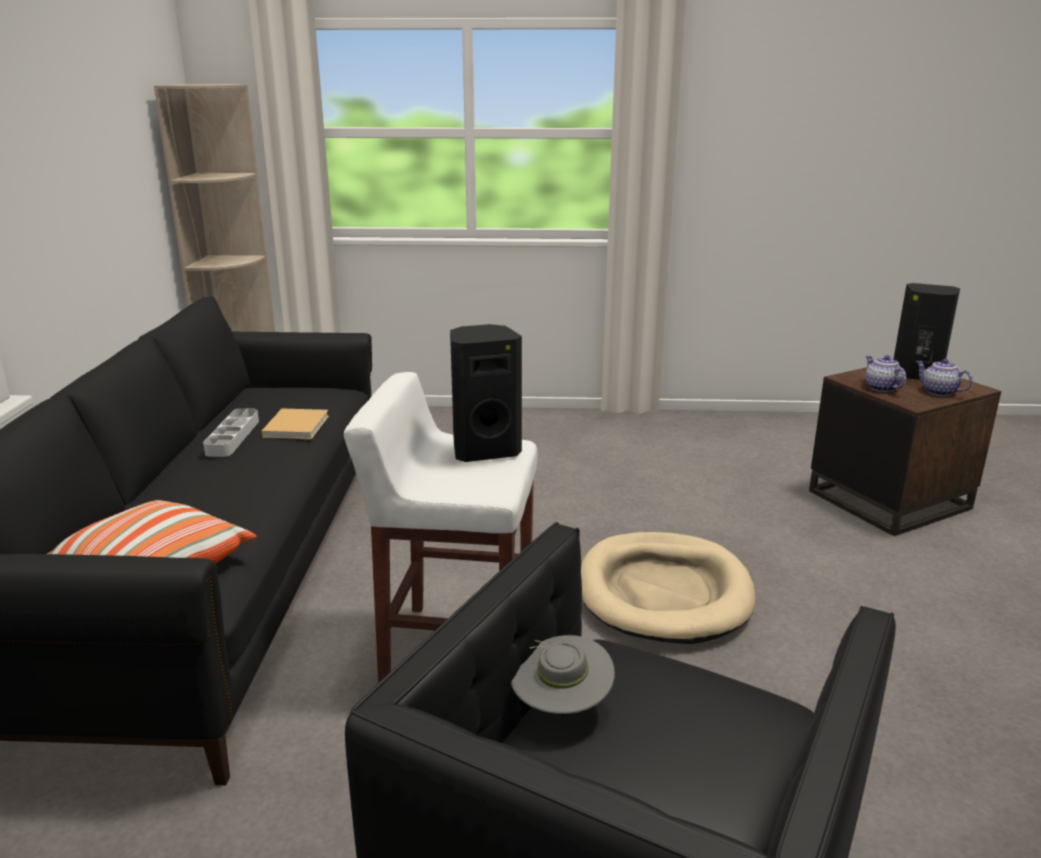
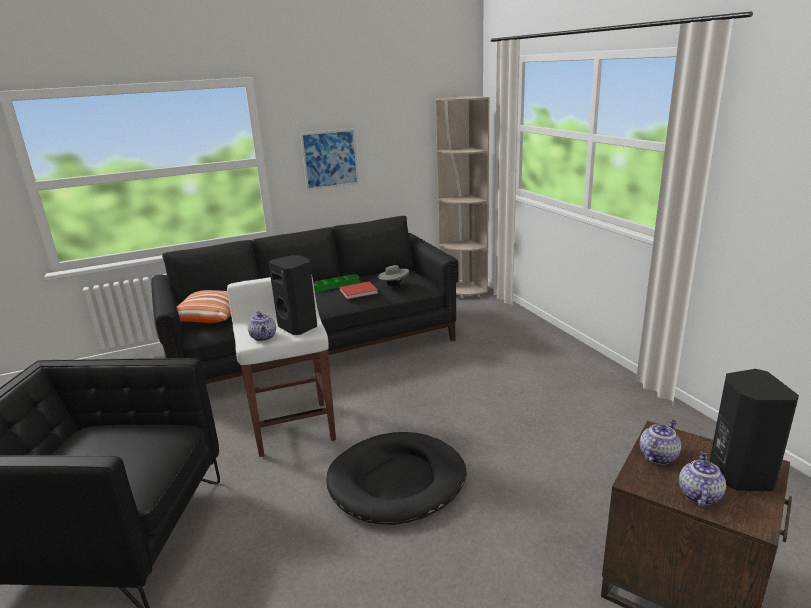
camera: 65 degrees right, 0 degrees up
(55, 206) = (330, 159): none -> picture
(233, 437) = (335, 285): grey tray -> green tray
(297, 426) = (359, 291): beige book -> red book
(491, 479) = (264, 337): none -> teapot
(561, 706) = (126, 428): grey hat -> grey hat (394, 285)
(663, 593) = (397, 481): beige dog bed -> black dog bed

